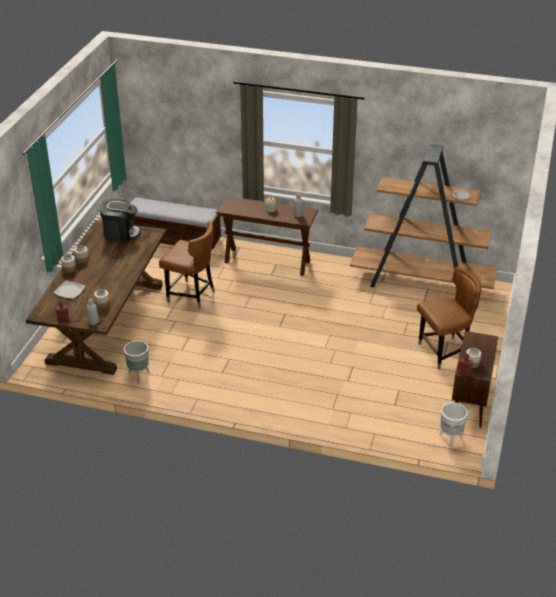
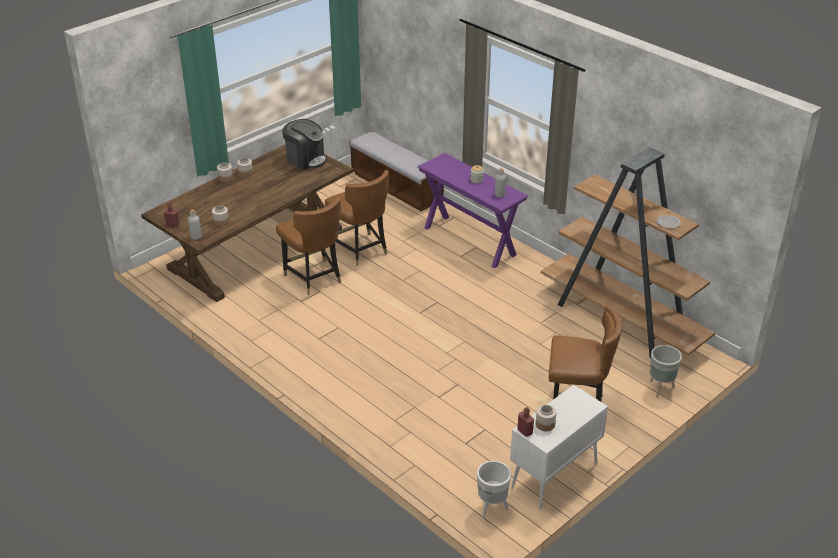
camera: 30 degrees right, 0 degrees up
(70, 291) = (205, 200): plate -> none
(139, 376) = (237, 312): grey planter -> grey planter (660, 389)
(174, 329) = (314, 278): none -> brown chair
(267, 261) = (469, 241): brown console table -> purple console table
(470, 403) = (554, 476): brown cabinet -> white cabinet

